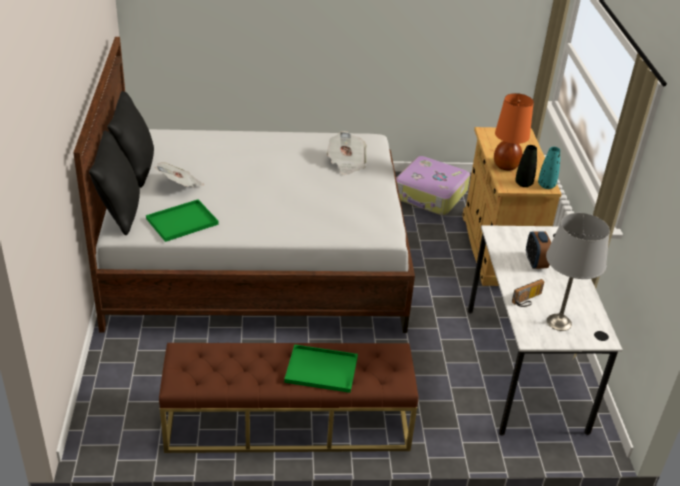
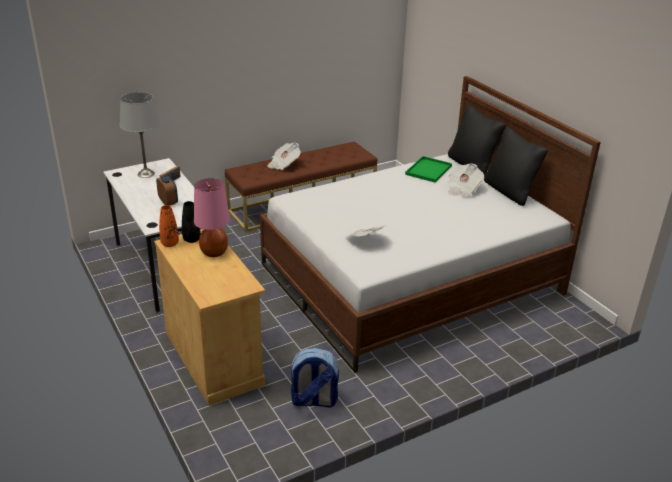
camera: 155 degrees right, 5 degrees down
(323, 369) = (283, 164): green tray -> newspaper
(430, 195) = (313, 401): suitcase -> backpack
(505, 166) = (214, 252): orange table lamp -> pink table lamp
(546, 185) = (170, 244): turquoise vase -> orange vase

